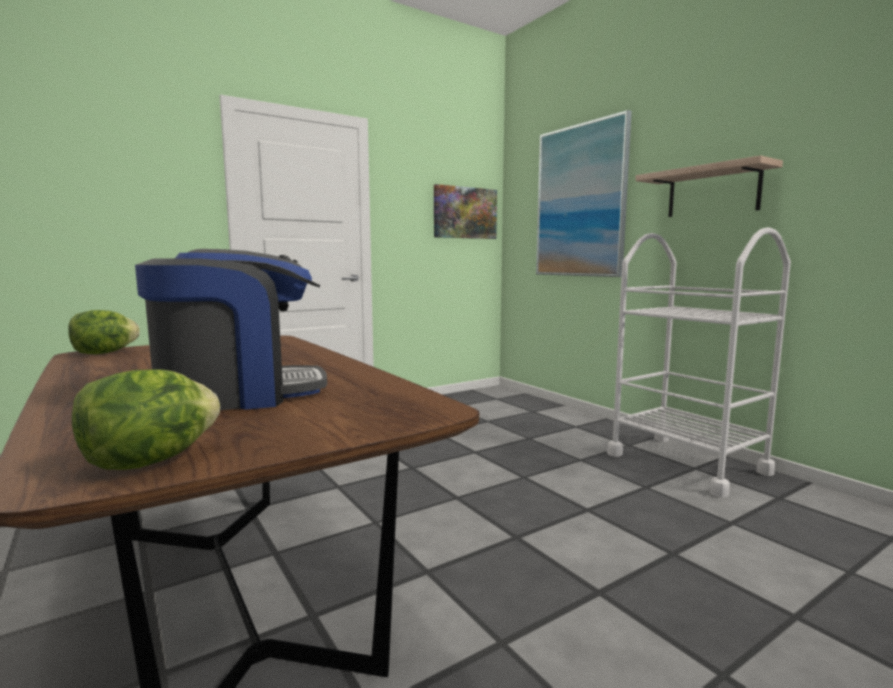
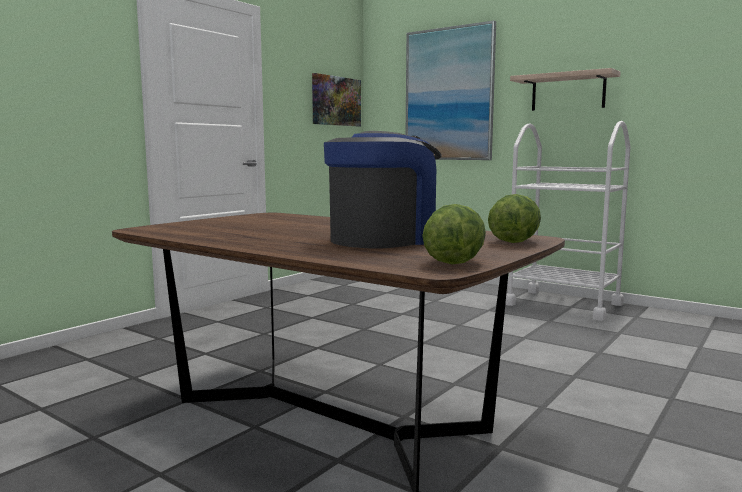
camera: 20 degrees left, 0 degrees up
(104, 353) = (159, 228): lettuce -> lettuce (514, 242)

